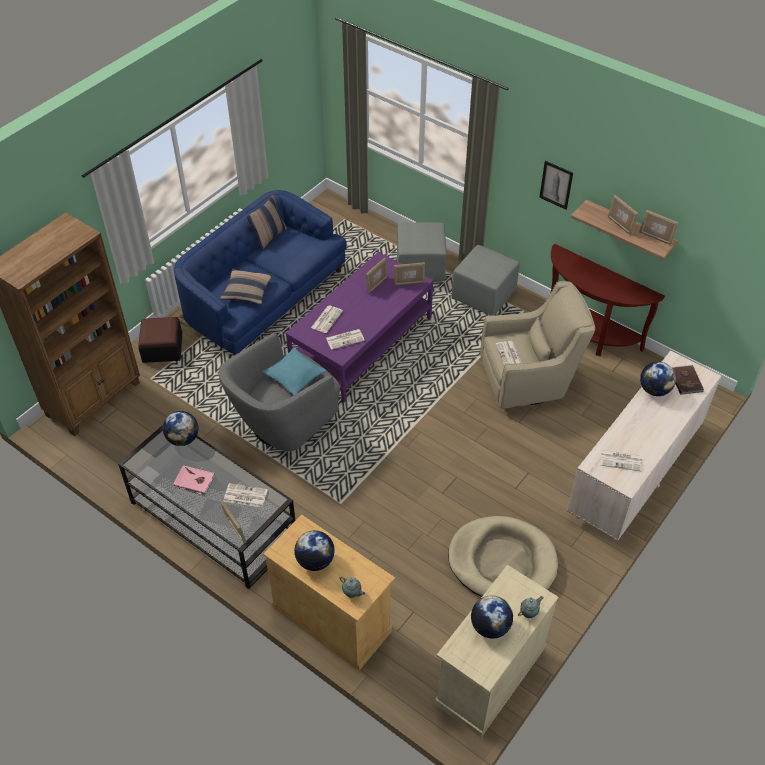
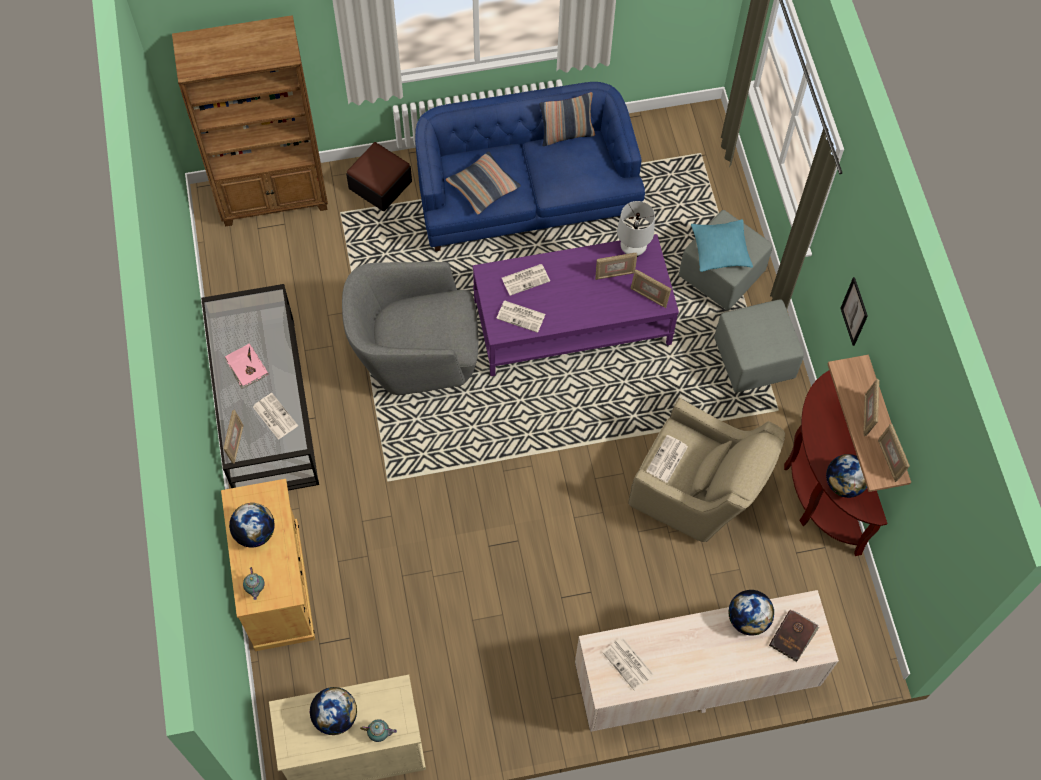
camera: 40 degrees right, 15 degrees up
(183, 439) = (275, 315): globe -> globe (843, 484)
(294, 376) = (437, 321): turquoise pillow -> turquoise pillow (720, 249)
(373, 266) = (632, 249): none -> white table lamp
(502, 562) = (473, 659): beige dog bed -> none

